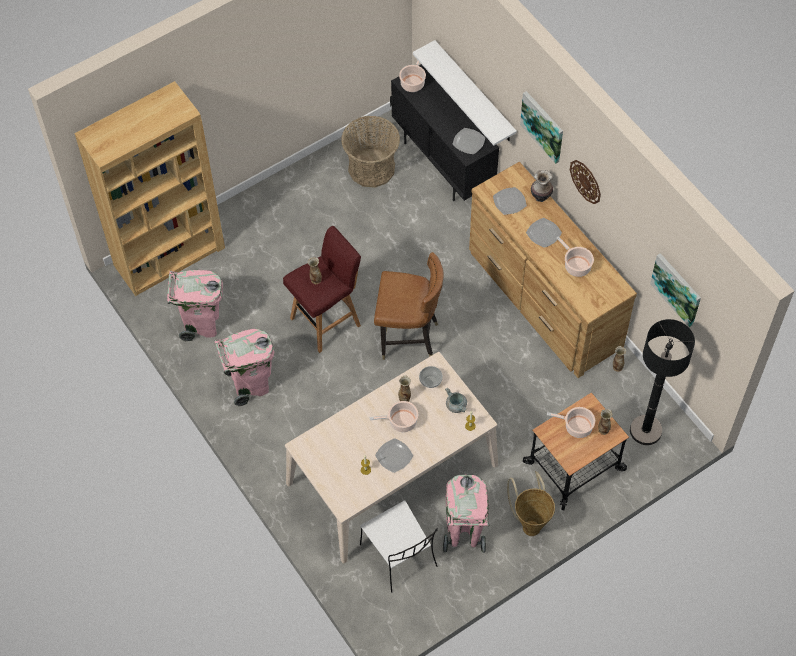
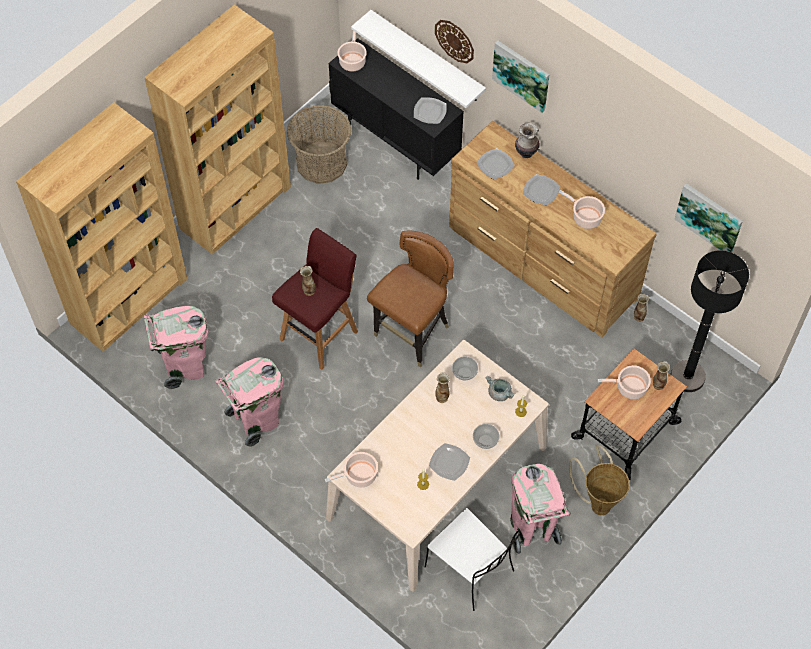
camera: 15 degrees left, 0 degrees up
(284, 192) = (235, 207): none -> brown bookcase
(401, 421) = (445, 423): cooking pot -> cooking pot (359, 475)
(408, 339) = (413, 334): brown chair -> brown chair turned 45 degrees counterclockwise
(431, 445) = (485, 441): none -> bowl
(585, 181) = (582, 124): wall clock -> wall clock (454, 41)

